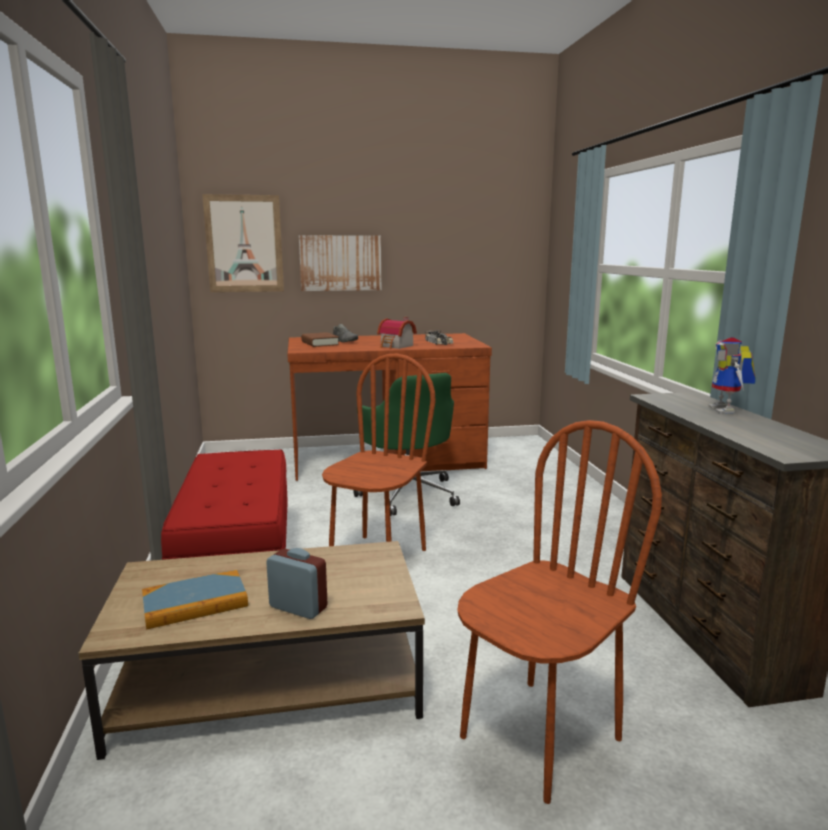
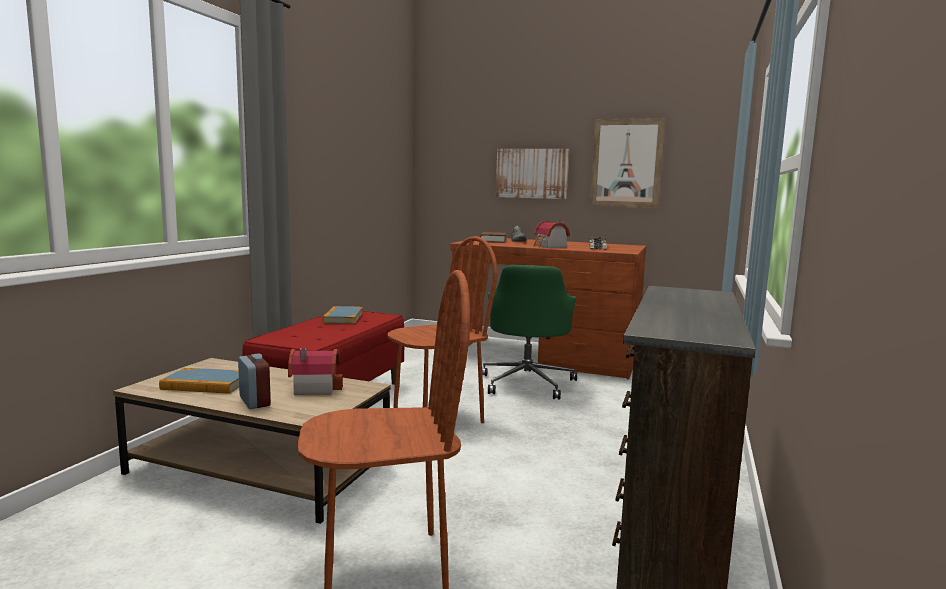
camera: 30 degrees right, 5 degrees down
(223, 467) = (343, 318): none -> book
(244, 244) = (455, 156): picture -> picture (626, 163)
(330, 568) = (314, 387): none -> toy house
(727, 410) = (713, 304): toy robot -> none

